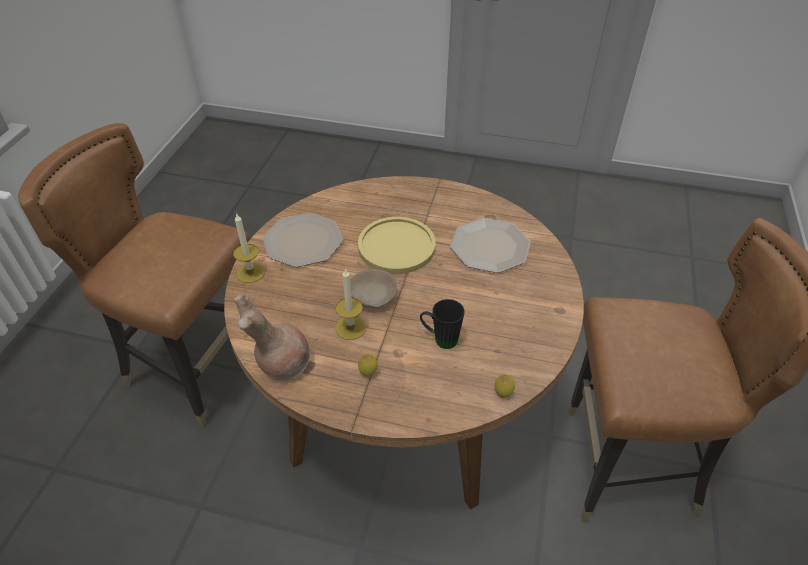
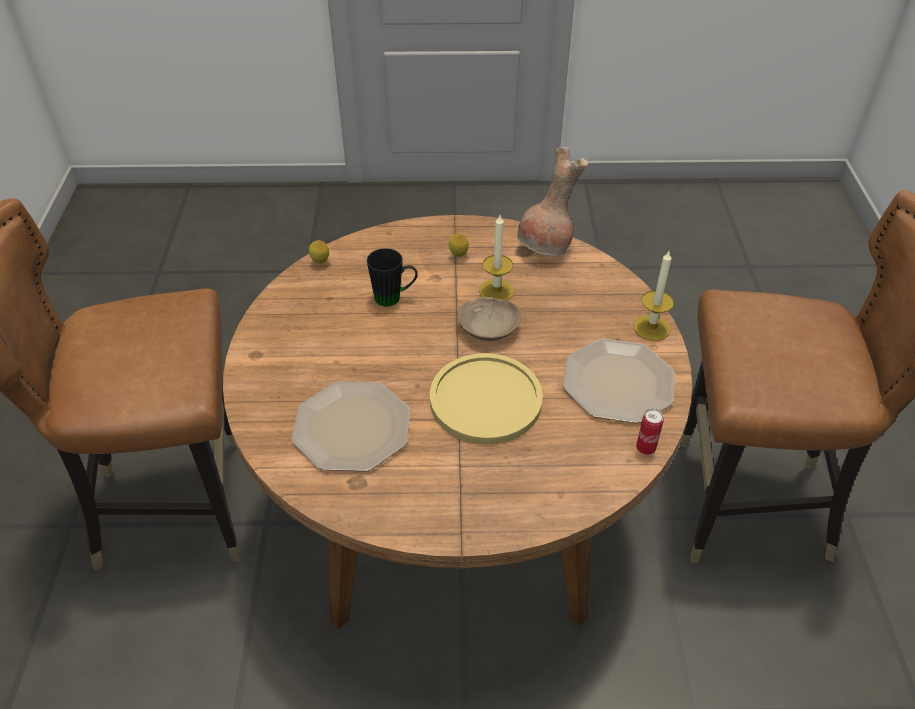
camera: 165 degrees right, 0 degrees up
(313, 204) = (645, 448): none -> can

